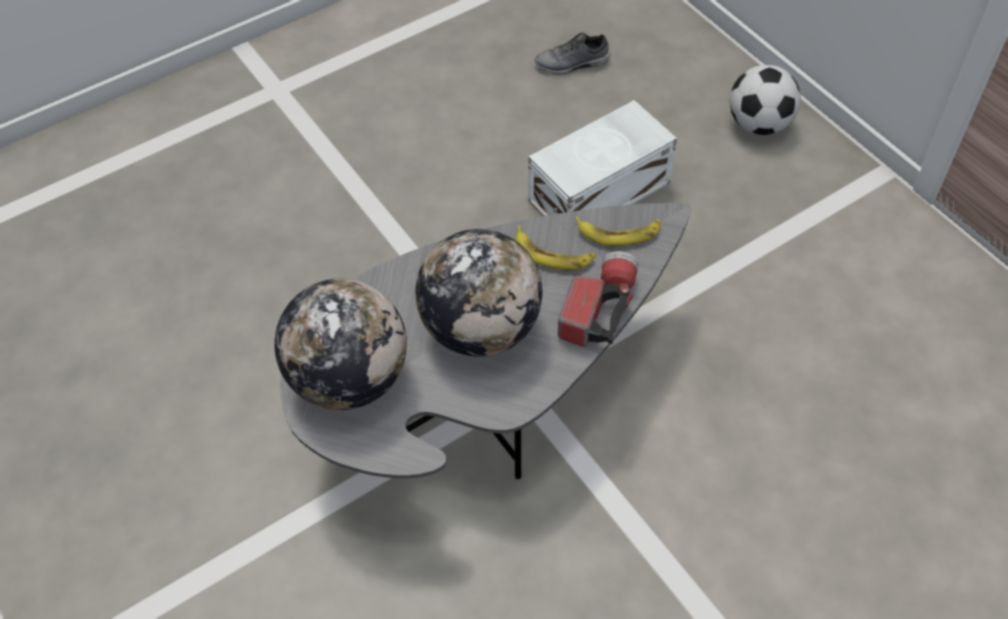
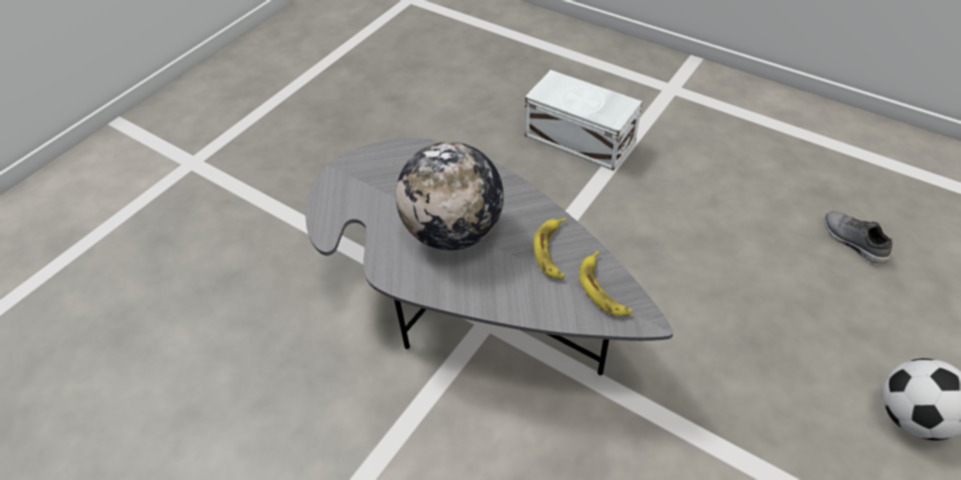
camera: 70 degrees right, 5 degrees down
(349, 379) = (377, 177): globe -> none
(598, 308) = (511, 300): flashlight -> none
(602, 192) = (720, 311): white storage box -> white storage box (580, 140)

